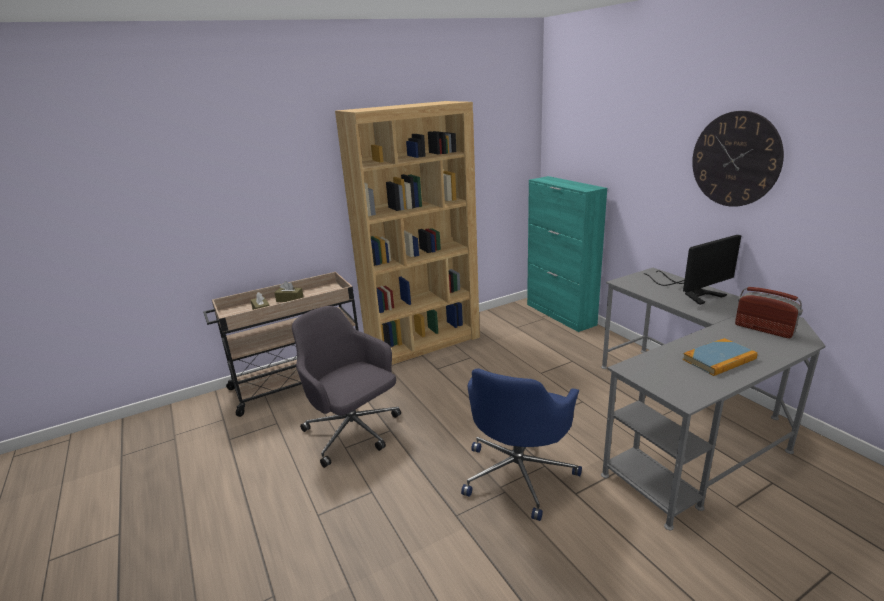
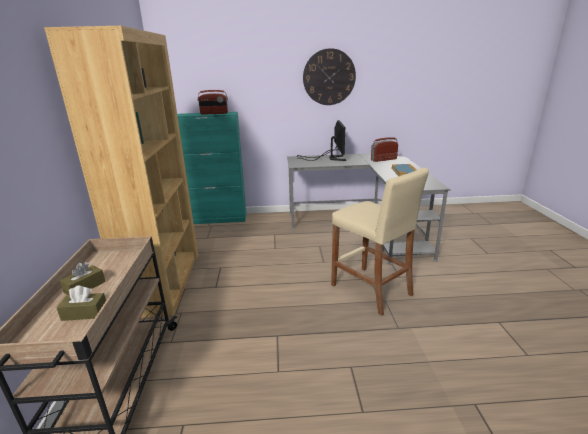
camera: 65 degrees left, 0 degrees up
(353, 432) = (259, 360): grey office chair -> none
(518, 473) = (371, 290): blue office chair -> beige stool
(574, 185) = (214, 113): none -> radio

